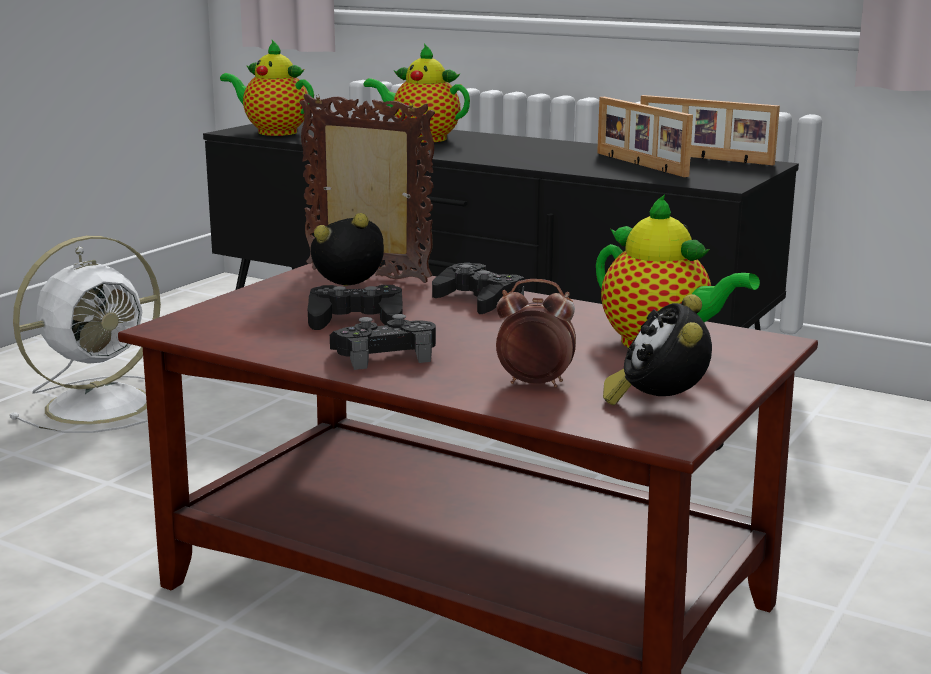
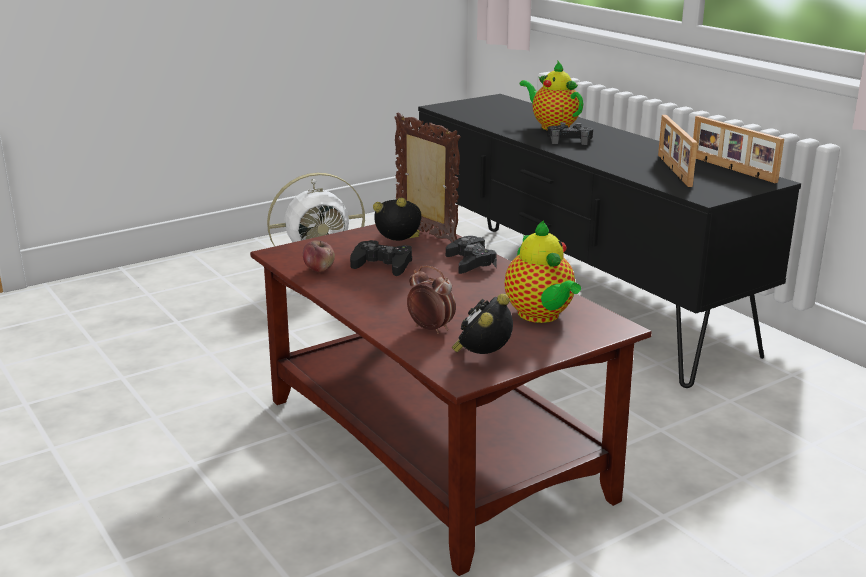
camera: 25 degrees right, 5 degrees up
(263, 337) = (319, 269): none -> apple
(273, 132) = (462, 110): teapot -> none
(384, 356) = (370, 294): black game controller -> black game controller (569, 141)

